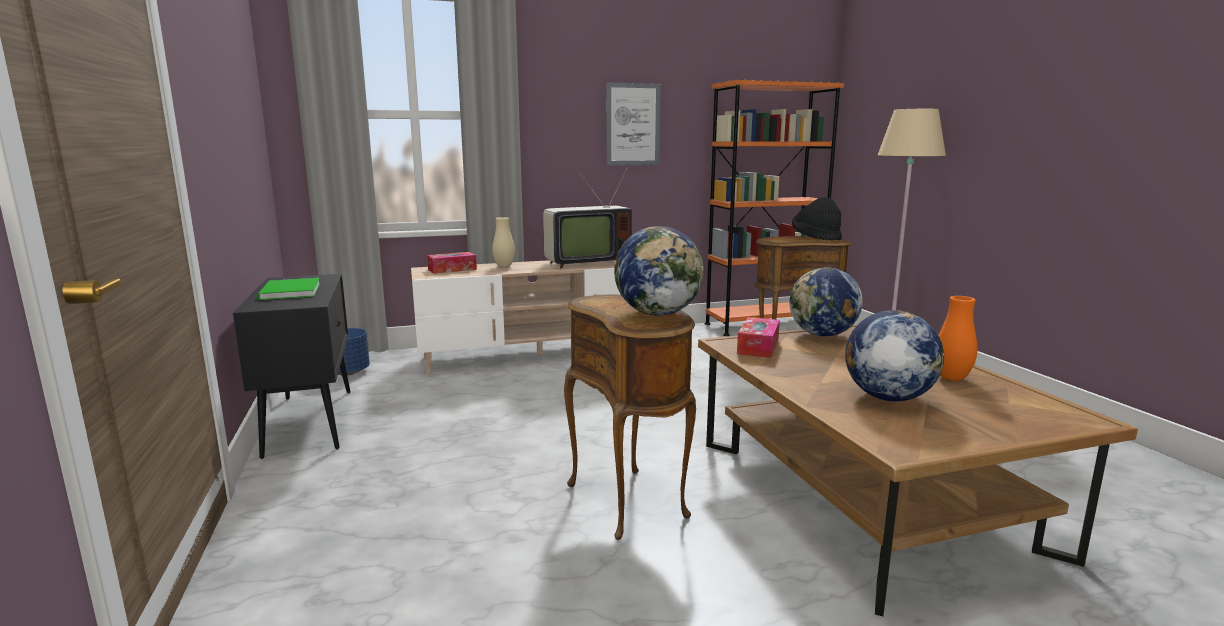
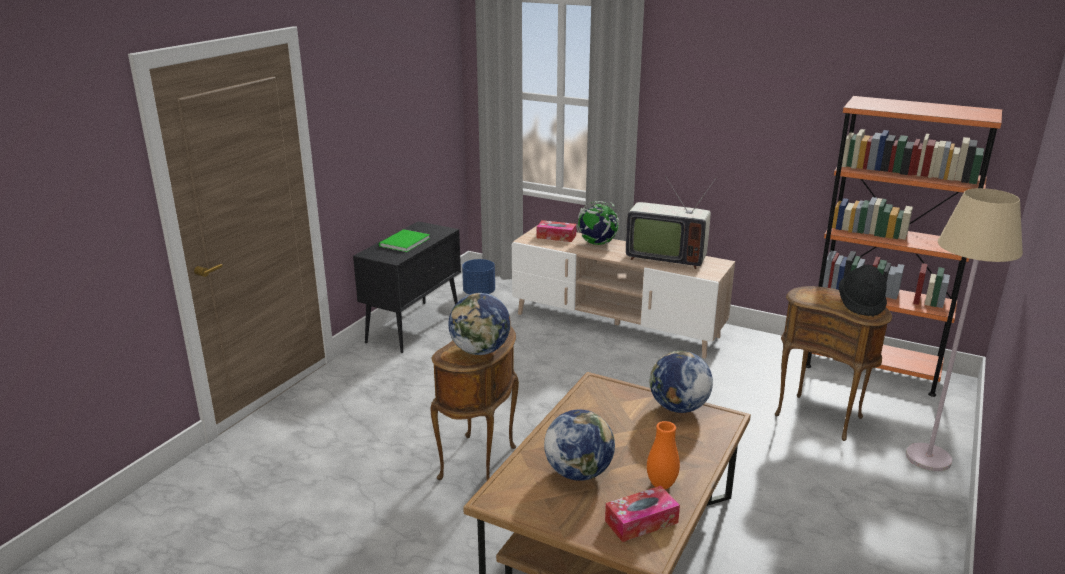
camera: 45 degrees right, 10 degrees up
(504, 266) = (597, 243): beige vase -> globe
(633, 124) = (756, 129): picture -> none
(758, 346) = (606, 396): tissue box -> tissue box (641, 521)

